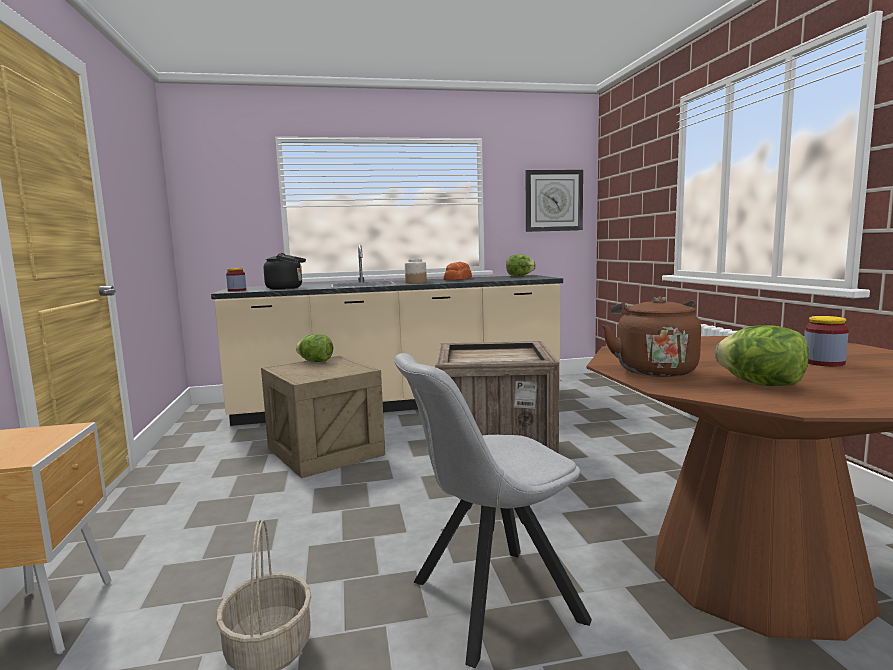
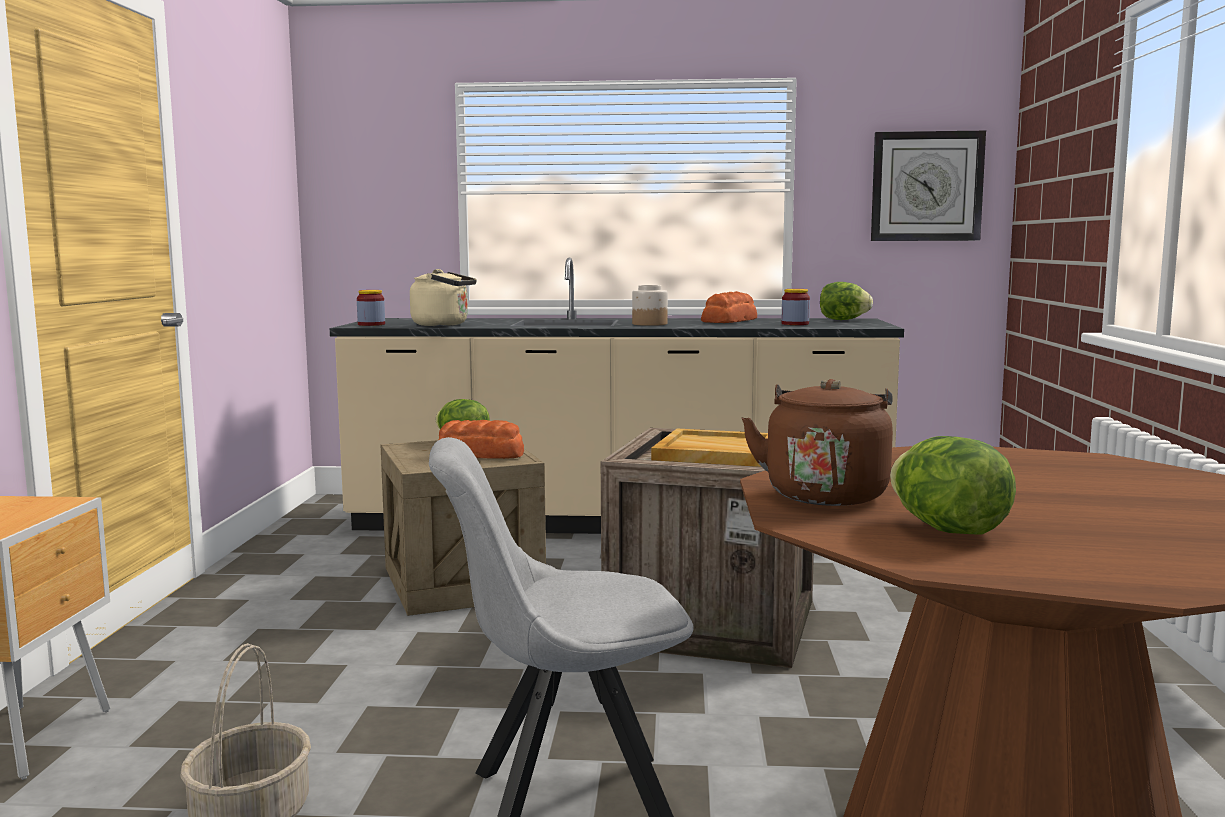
camera: 15 degrees right, 0 degrees up
(287, 288) = (444, 325): black kettle -> beige kettle
(335, 368) = (481, 455): none -> bread
(492, 356) = (715, 455): none -> beige tray
(823, 362) = (1128, 507): jar -> jar (795, 324)

